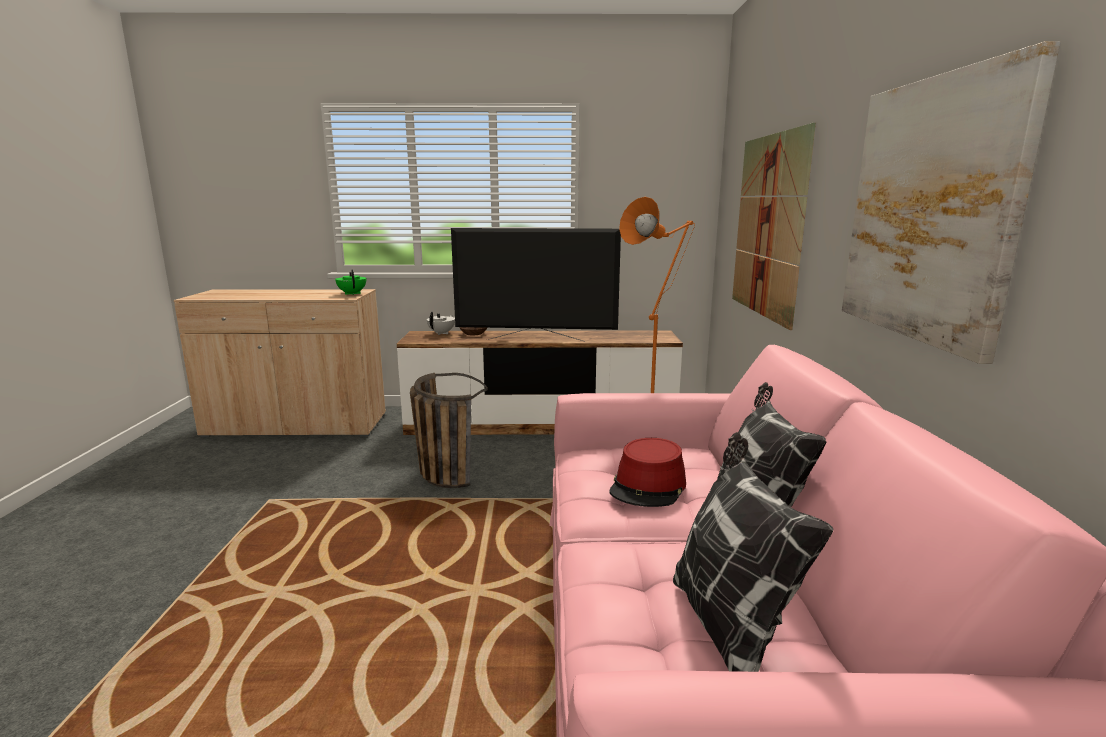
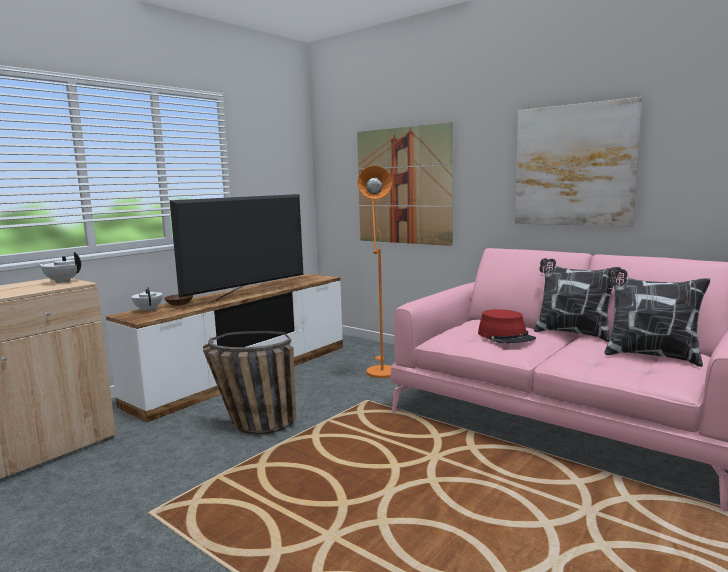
camera: 50 degrees left, 5 degrees down
(352, 293) = (62, 281): green teapot -> white teapot

